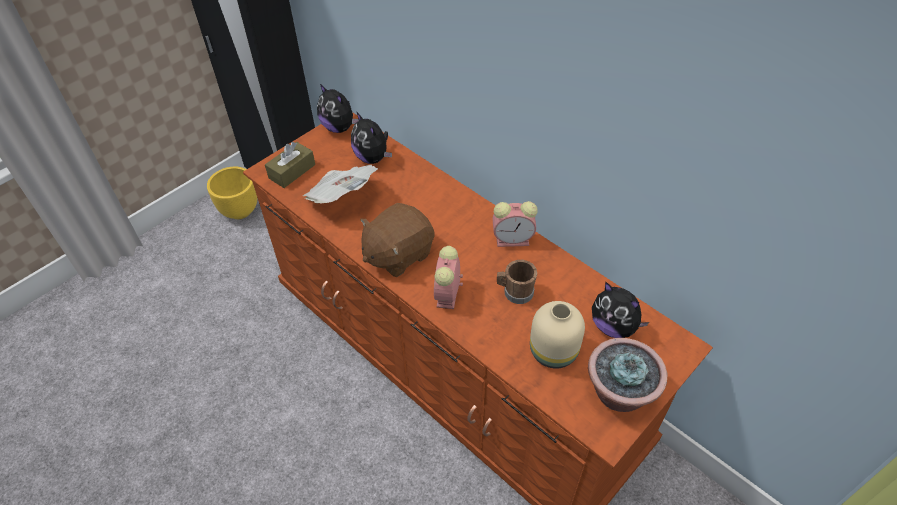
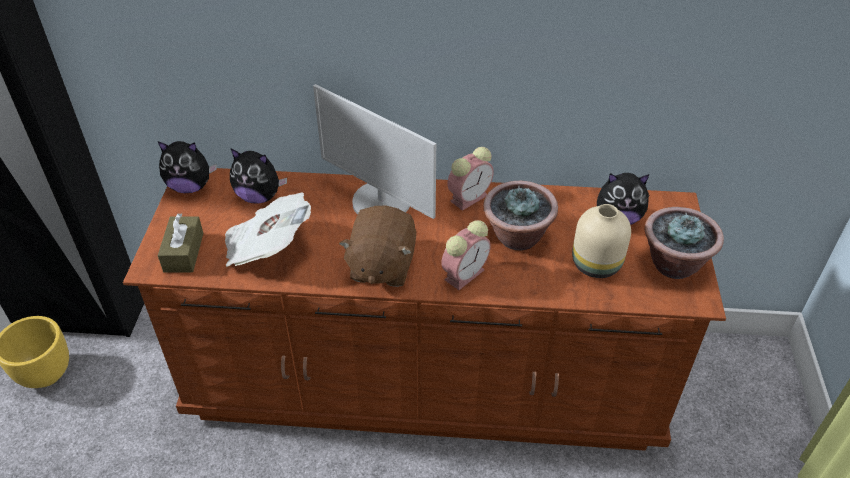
camera: 40 degrees left, 5 degrees down
(446, 207) = (381, 202): none -> monitor
(447, 296) = (465, 273): alarm clock -> alarm clock turned 105 degrees counterclockwise
(515, 292) = (517, 237): brown mug -> potted plant

